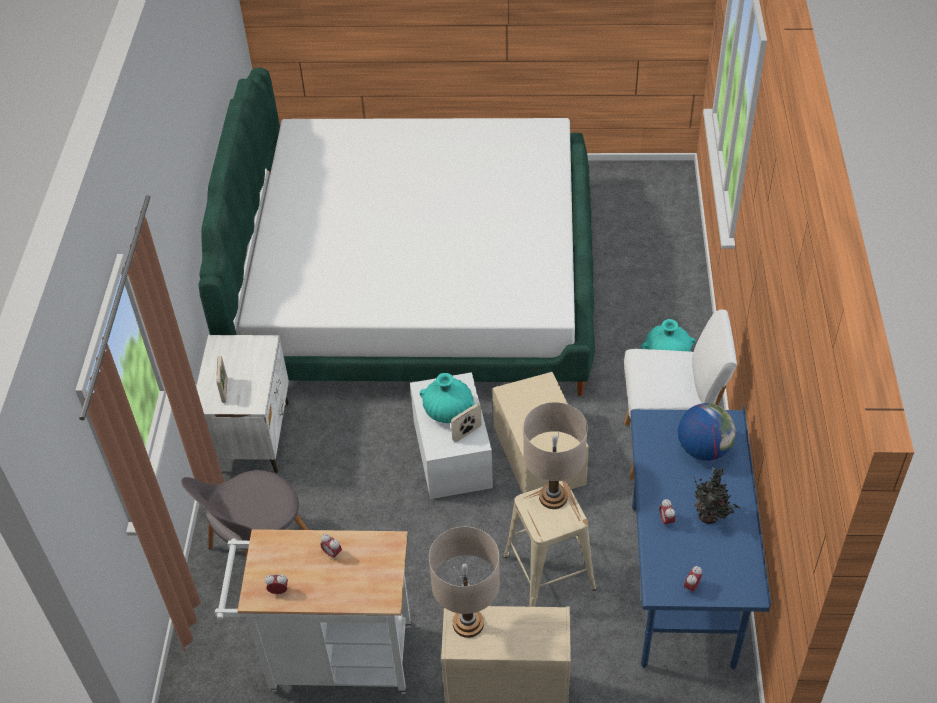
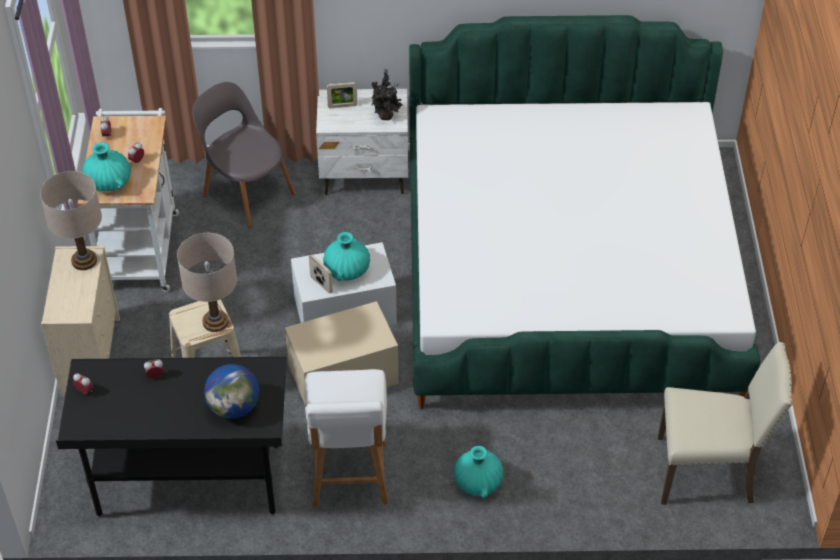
camera: 85 degrees right, 0 degrees up
(367, 581) = (108, 183): none -> turquoise vase
(646, 211) = (708, 472): none -> beige chair
(682, 585) = (189, 482): blue desk -> black desk
(710, 517) = (156, 408): potted plant -> potted plant (385, 117)

